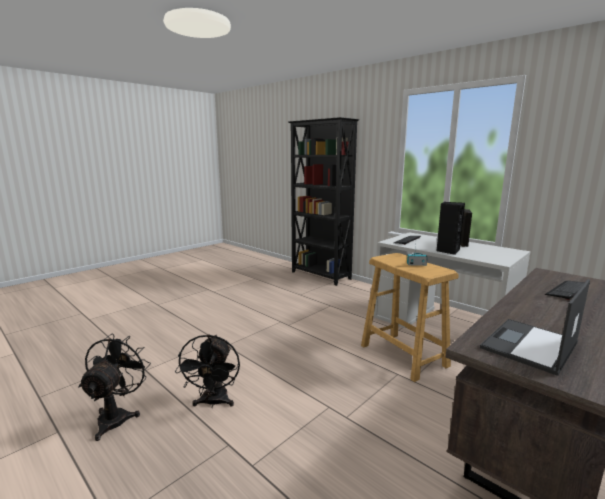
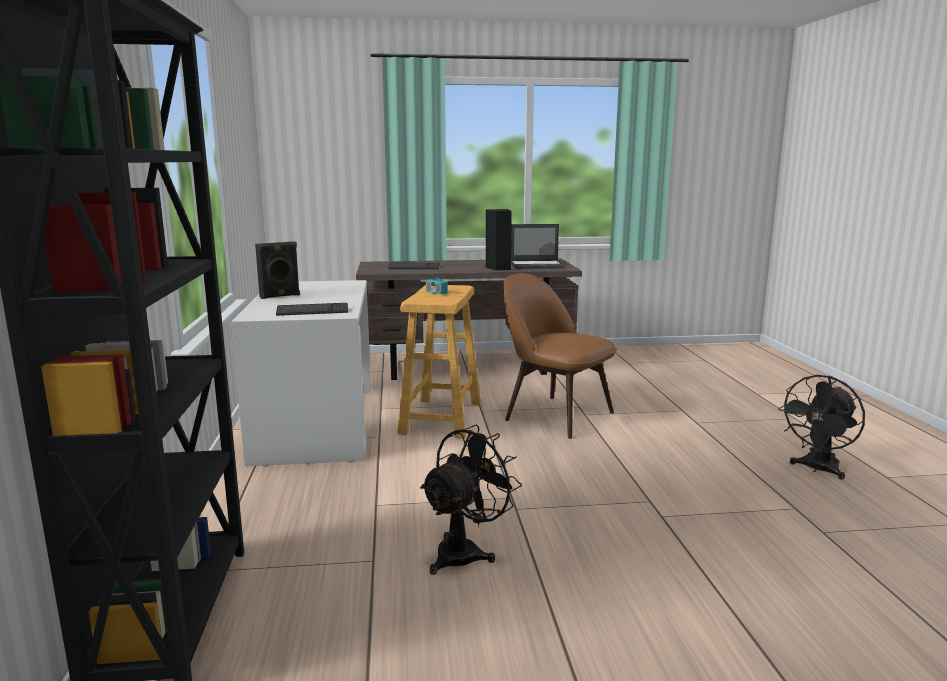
camera: 140 degrees left, 0 degrees up
(213, 403) = (700, 448): black fan -> black fan (465, 552)
(347, 394) = (555, 415): none -> brown chair
(447, 251) = (341, 294): black speaker -> black speaker (499, 268)

